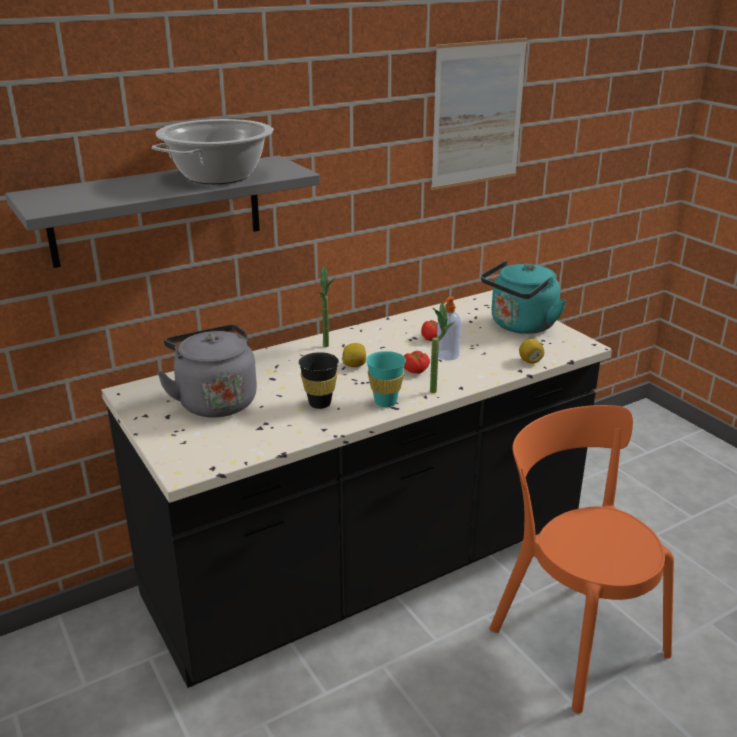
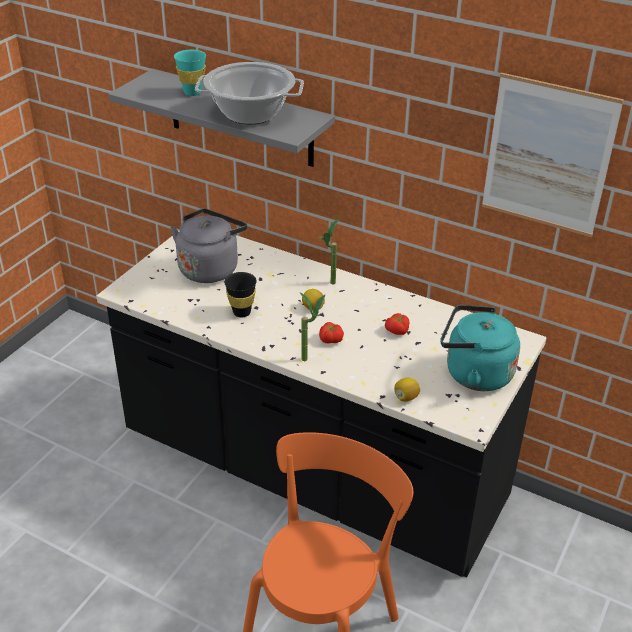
camera: 60 degrees right, 10 degrees up
(385, 402) = (268, 341): turquoise cup -> turquoise cup (192, 92)
(447, 356) = (372, 348): soap dispenser -> none

